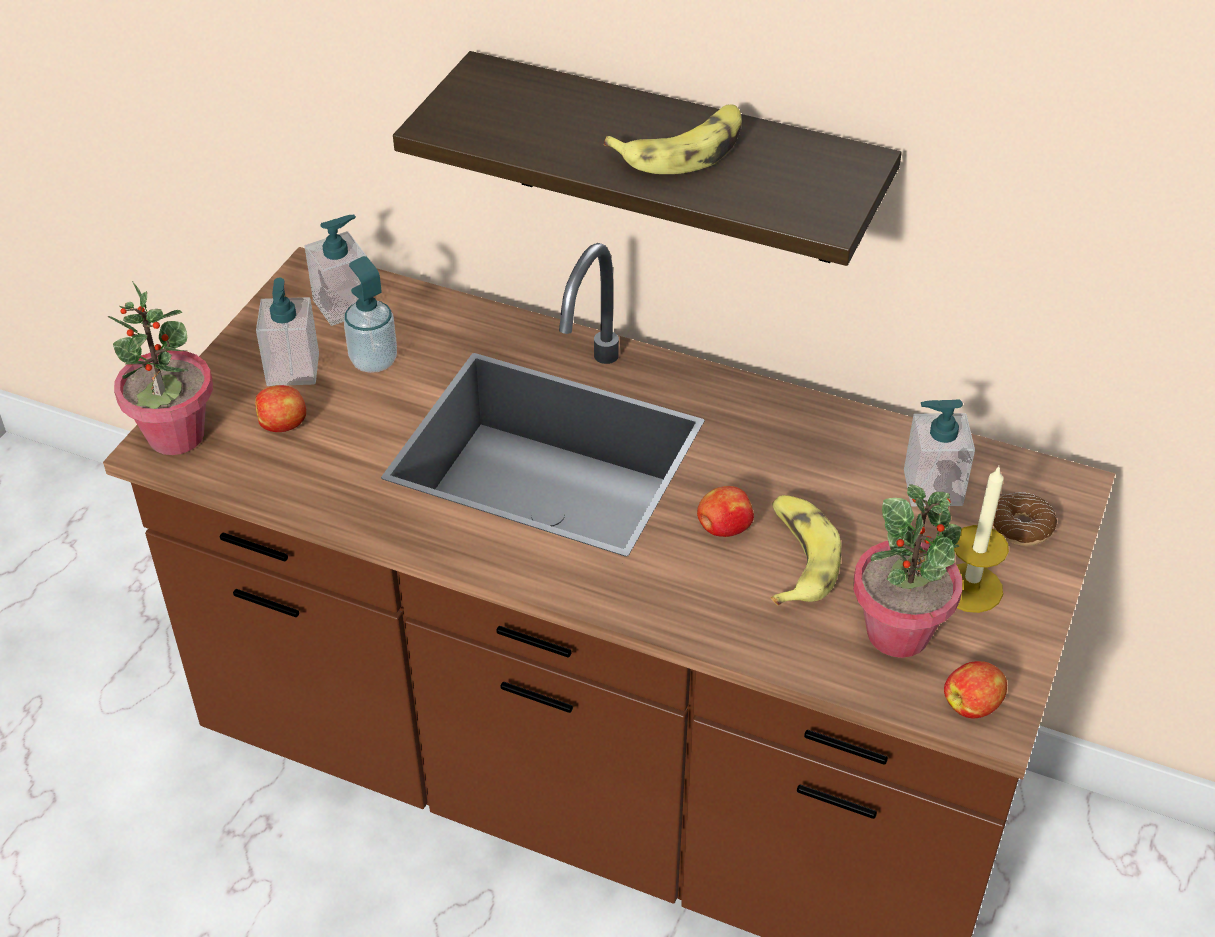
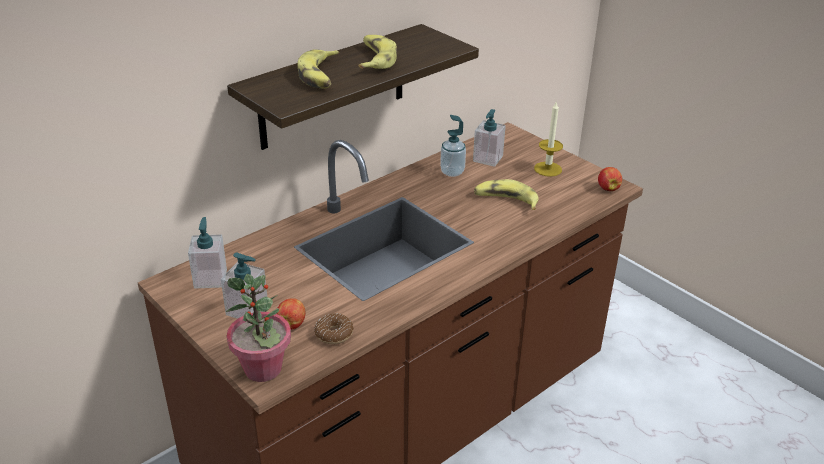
camera: 65 degrees left, 10 degrees down
(374, 361) = (268, 280): soap dispenser -> soap dispenser (452, 172)
(567, 120) = (320, 76): none -> banana
(723, 529) = (475, 213): apple -> none
(898, 633) = (562, 191): potted plant -> none
(1020, 527) = (522, 148): donut -> donut (334, 334)

